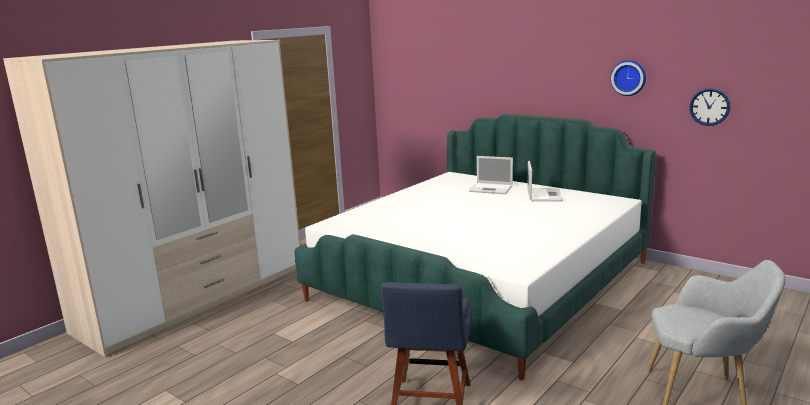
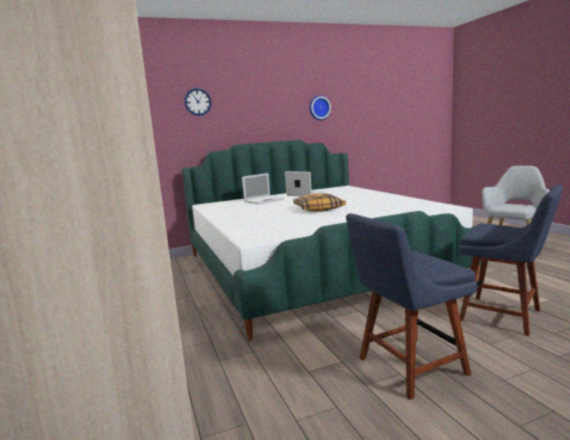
camera: 60 degrees left, 5 degrees down
(296, 368) = (407, 367): none -> blue chair
(464, 218) = (318, 209): none -> pillow
(709, 107) = (364, 122): wall clock -> wall clock (198, 102)

